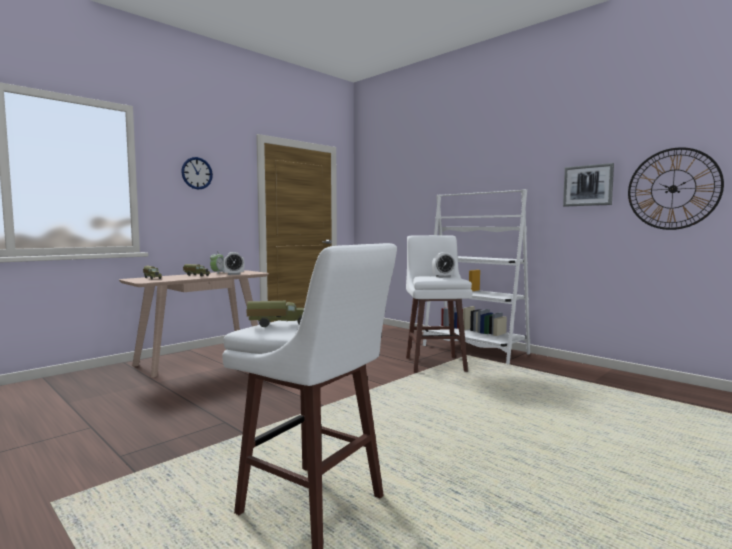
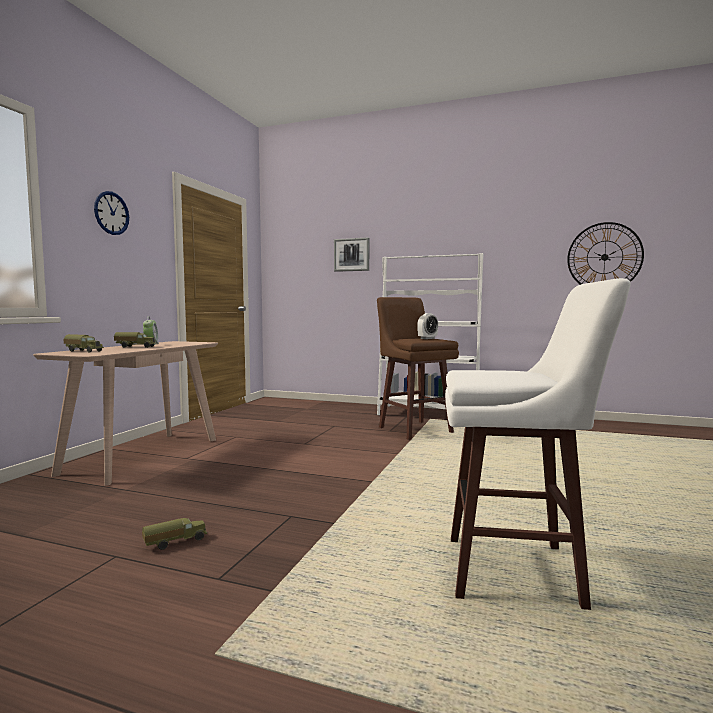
camera: 25 degrees left, 0 degrees up
(234, 274) = (180, 344): alarm clock -> none
(279, 324) = (486, 374): toy truck -> toy truck (175, 542)
(435, 364) = (414, 429): white stool -> brown stool
(588, 185) = (531, 252): picture -> picture (351, 254)

